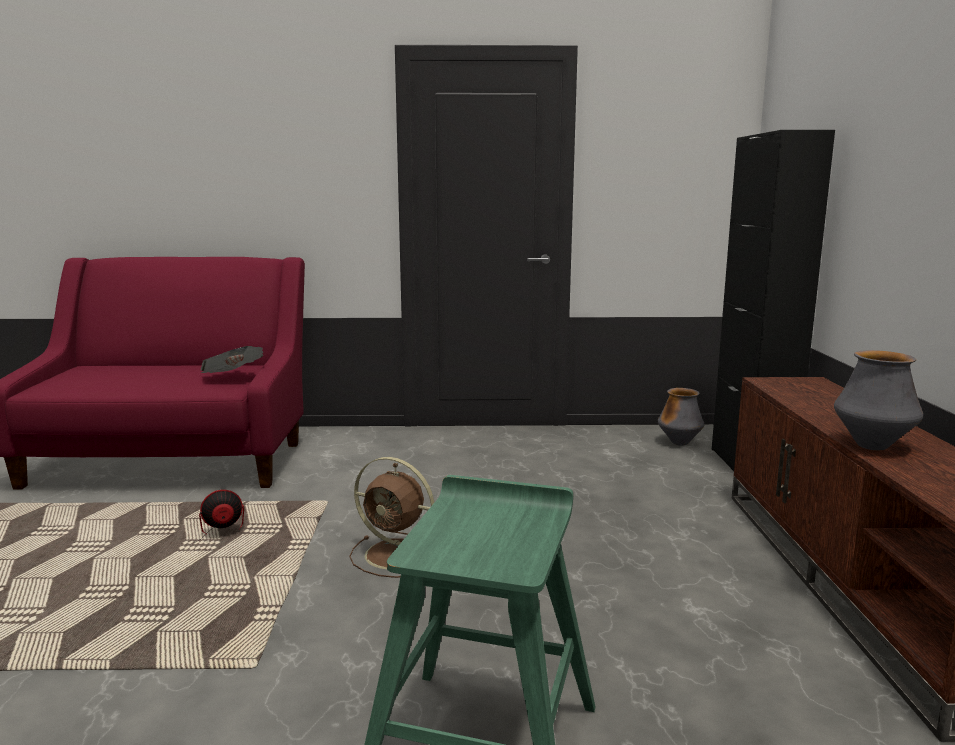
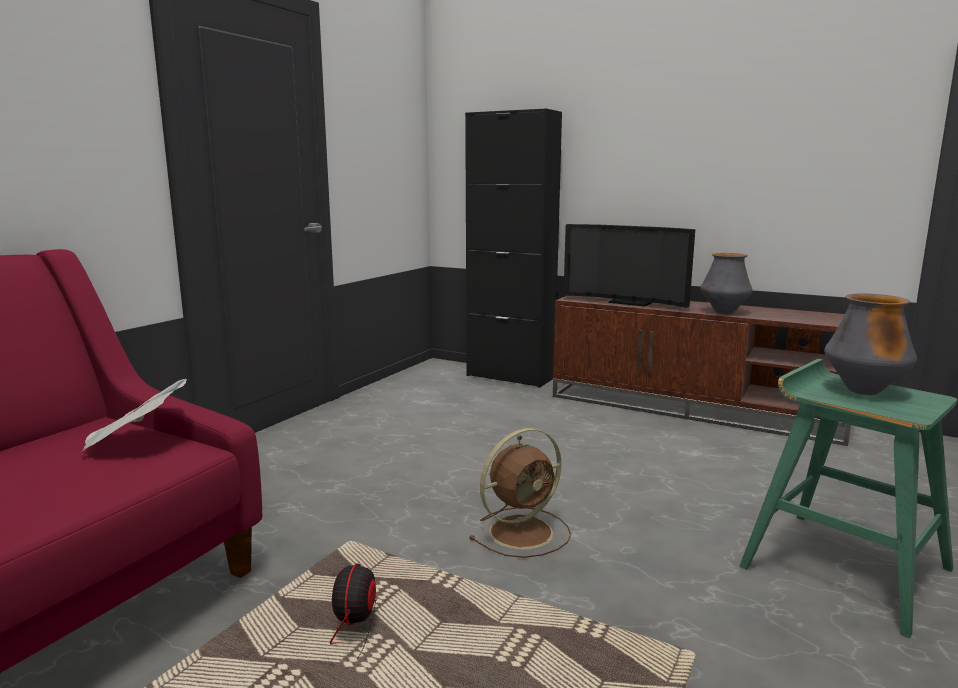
camera: 60 degrees left, 0 degrees up
(679, 443) = (441, 379): vase -> vase (864, 391)
(809, 401) = (629, 302): none -> television

